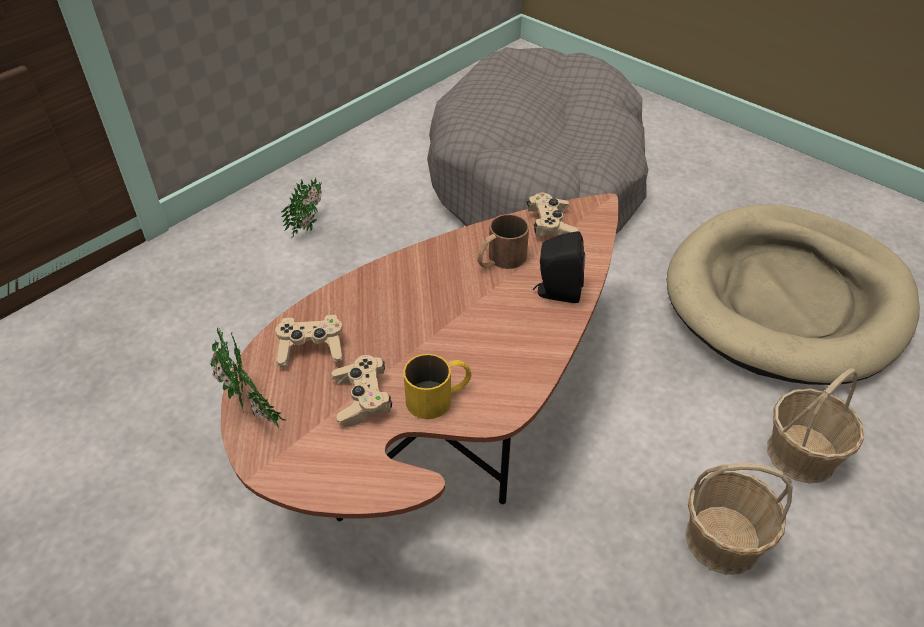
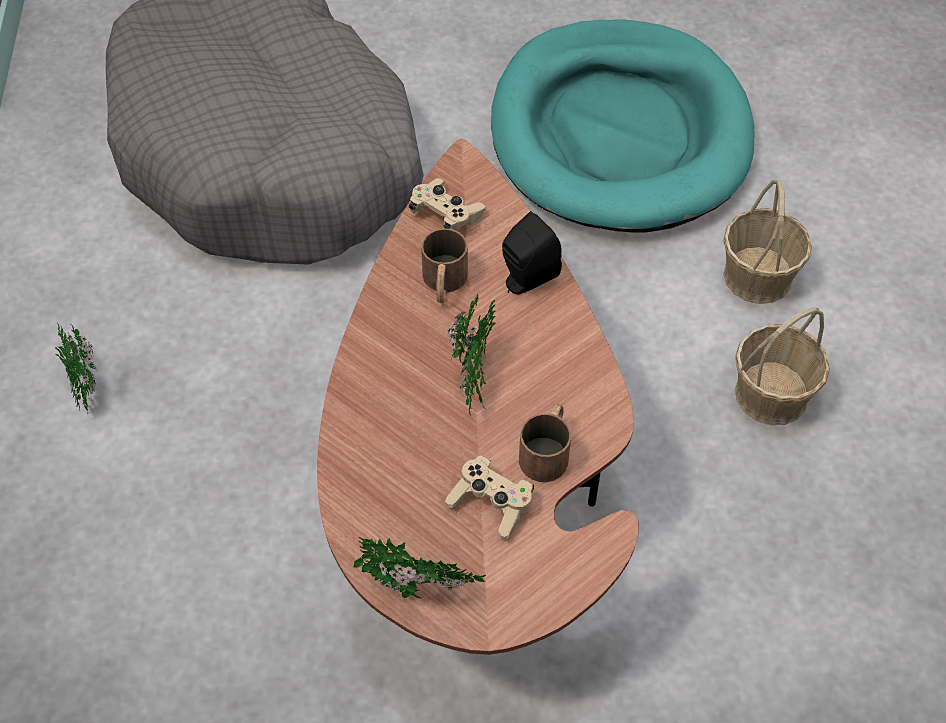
camera: 45 degrees left, 10 degrees up
(311, 349) = (392, 499): beige game controller -> none
(439, 397) = (547, 450): yellow mug -> brown mug
(445, 323) = (472, 381): none -> potted plant
(786, 298) = (619, 133): beige dog bed -> turquoise dog bed

